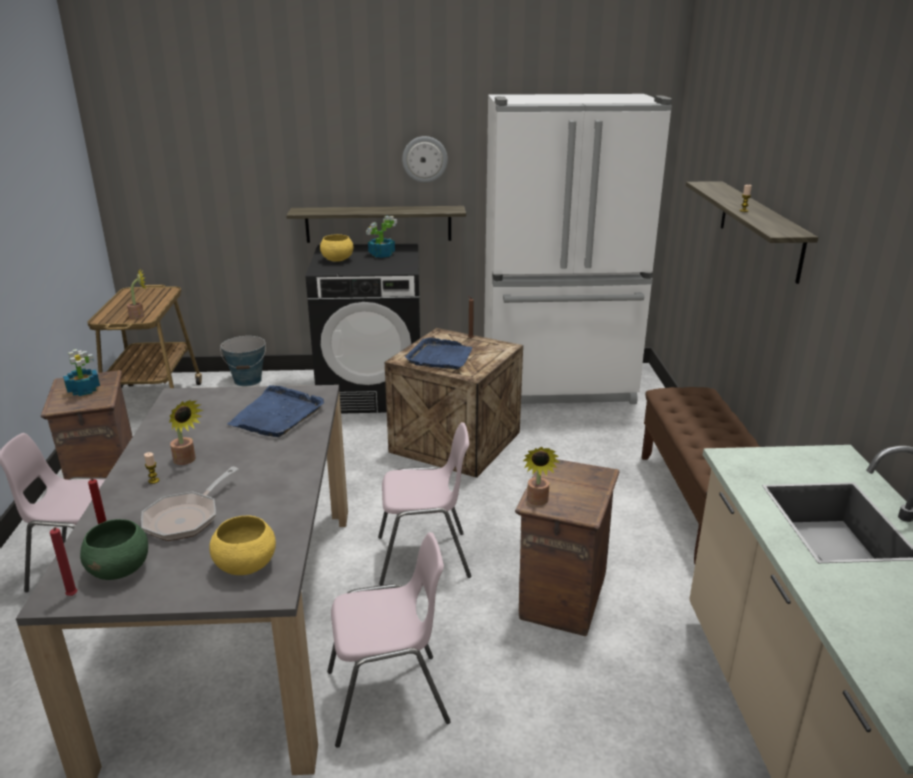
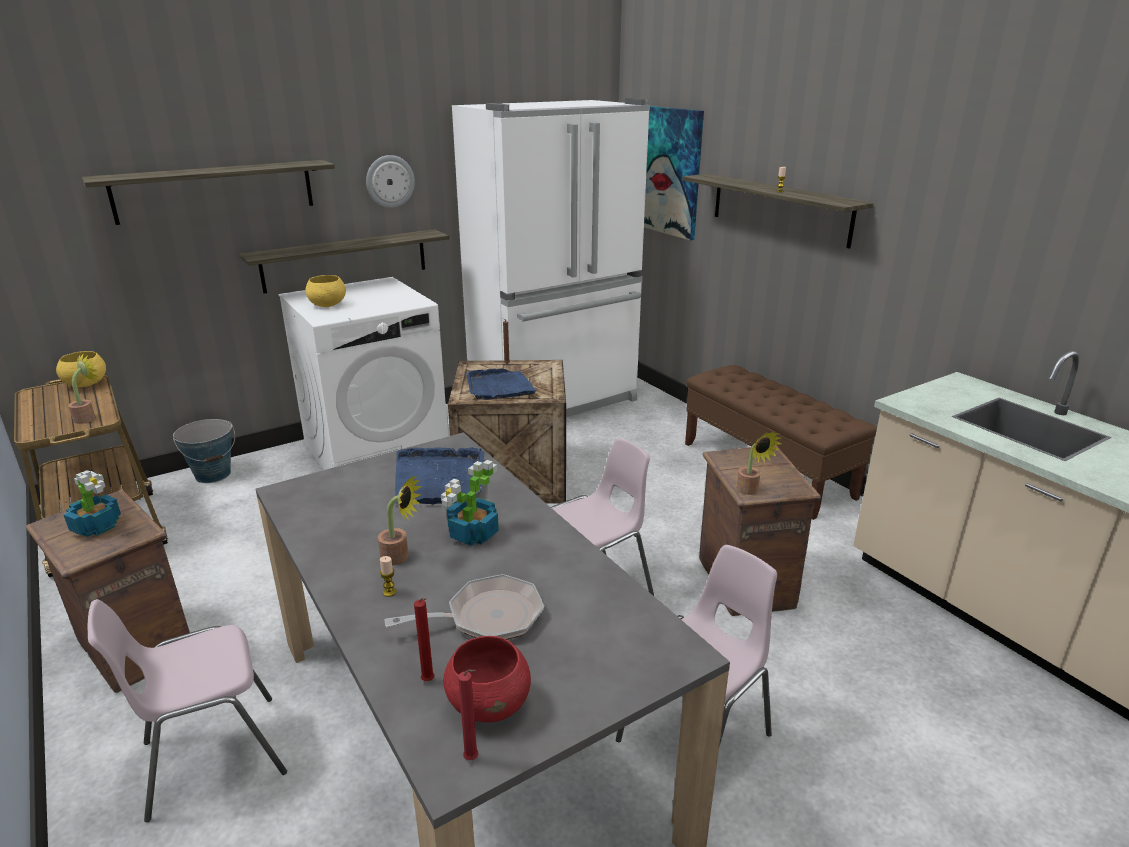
camera: 30 degrees left, 0 degrees up
(120, 570) = (489, 703): green bowl -> red bowl
(186, 518) = (487, 617): frying pan -> frying pan turned 105 degrees counterclockwise
(245, 566) = (623, 641): yellow bowl -> yellow bowl (86, 384)
(277, 156) = (215, 191): none -> shelf
(373, 391) = (376, 449): black washing machine -> white washing machine
(381, 254) = (369, 293): potted plant -> potted plant (472, 534)
(699, 173) = (667, 171): none -> picture

